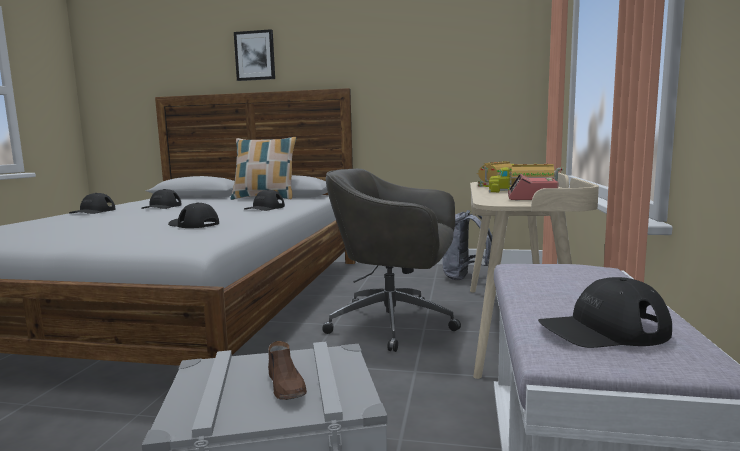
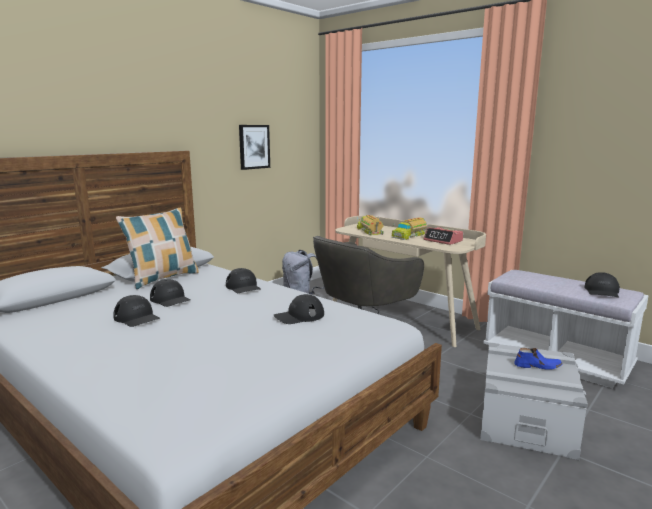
camera: 60 degrees left, 5 degrees up
(93, 211) = (92, 351): black cap -> black cap (170, 299)
(255, 55) = (76, 108): picture -> picture (254, 146)
(286, 386) = (537, 366): brown shoe -> blue shoe

